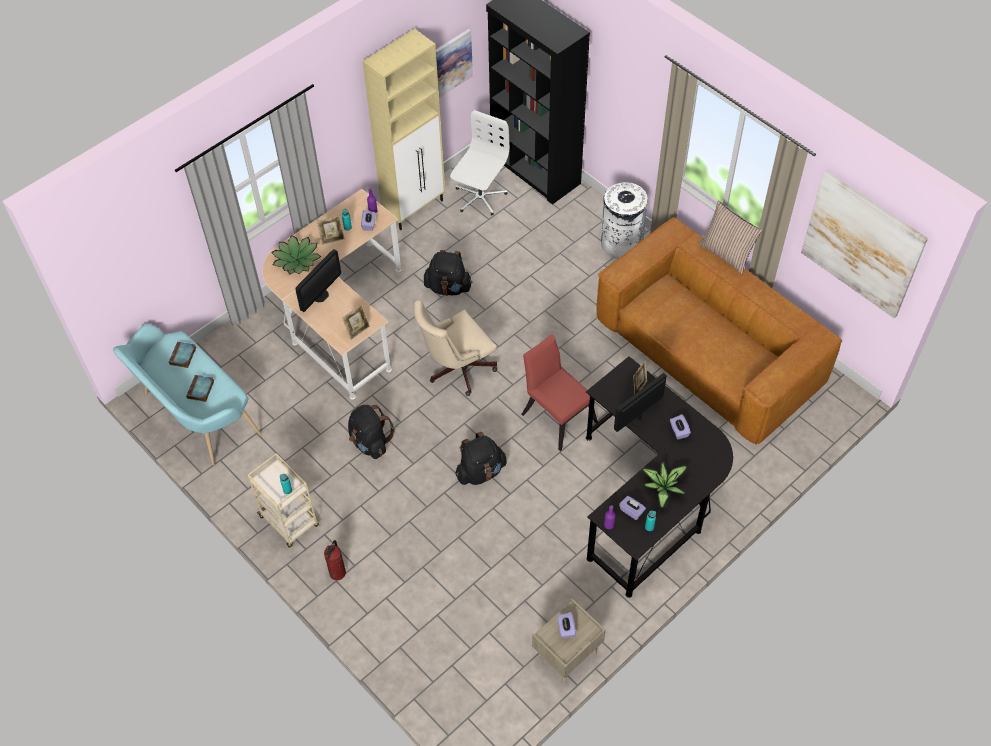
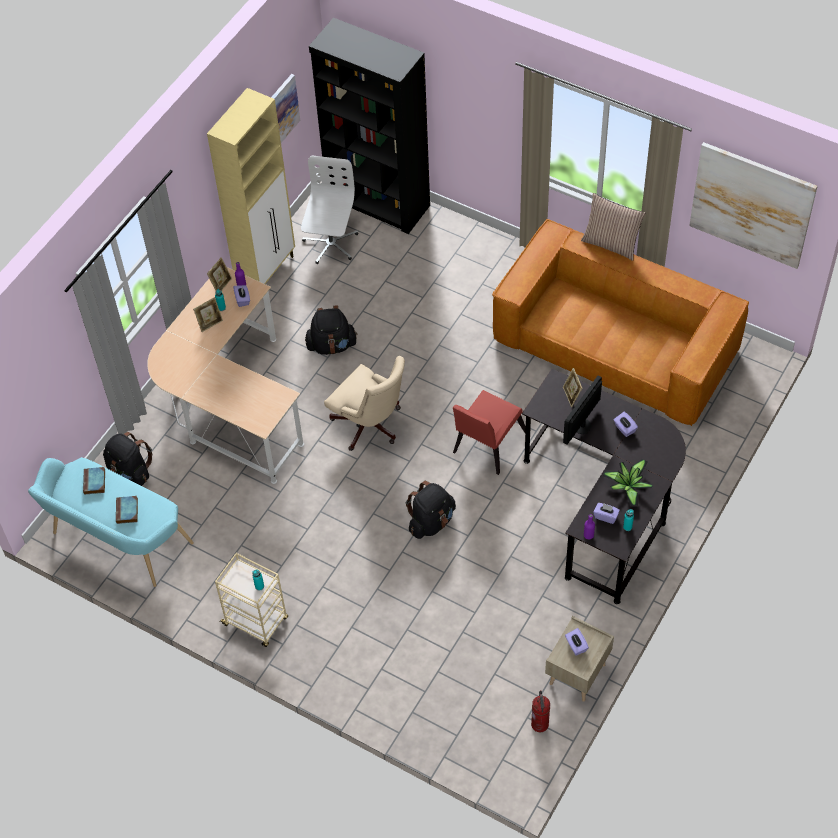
camera: 15 degrees left, 0 degrees up
(297, 260) = (181, 354): potted plant -> none
(320, 295) = (220, 384): monitor -> none
(338, 573) = (324, 658): fire extinguisher -> fire extinguisher (540, 724)
(357, 330) = (272, 410): picture frame -> picture frame (221, 284)
(370, 442) = (309, 522): black backpack -> black backpack (130, 472)
(456, 369) = (370, 426): beige office chair -> beige office chair turned 90 degrees counterclockwise
(556, 414) = (487, 446): red chair -> red chair turned 90 degrees counterclockwise
(621, 243) = (492, 258): white trash can -> none

